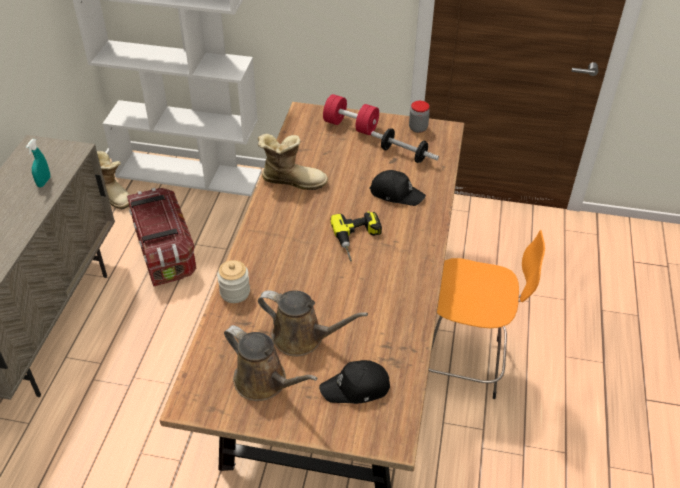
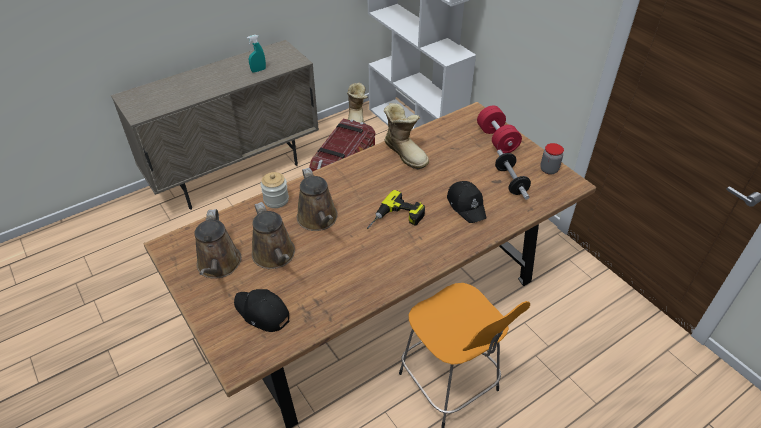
camera: 45 degrees right, 0 degrees up
(296, 283) = (318, 219): none -> brown watering can

